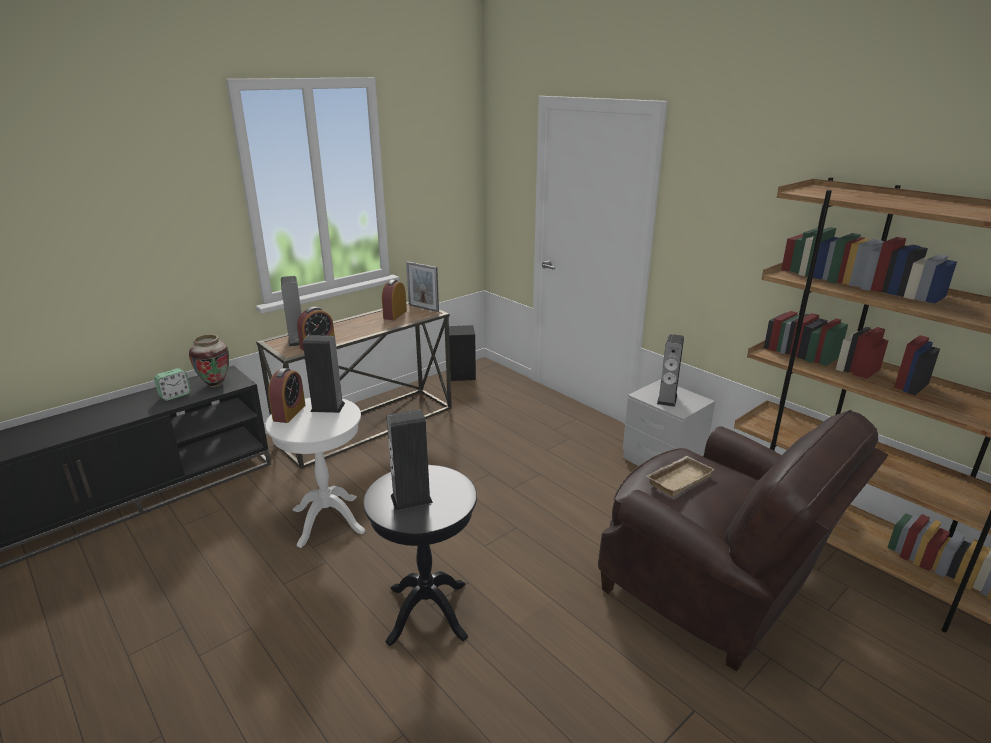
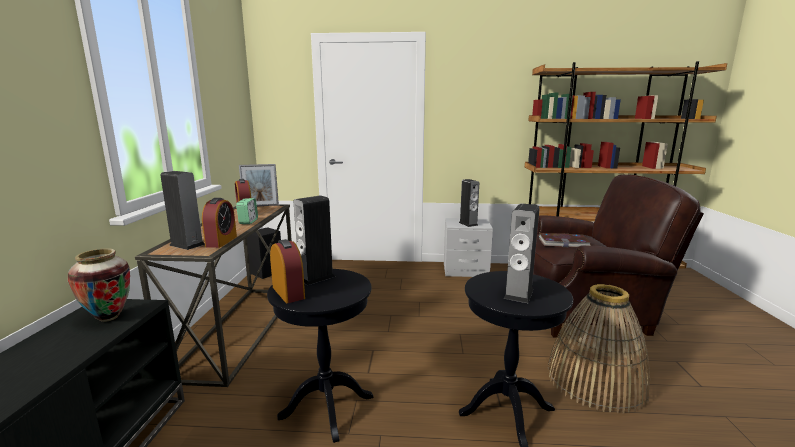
camera: 45 degrees left, 10 degrees down
(175, 395) = (62, 346): alarm clock -> alarm clock (248, 221)
(328, 520) = (327, 406): white side table -> black side table
(554, 652) = (595, 380): none -> basket
(678, 478) = (563, 242): beige tray -> book

